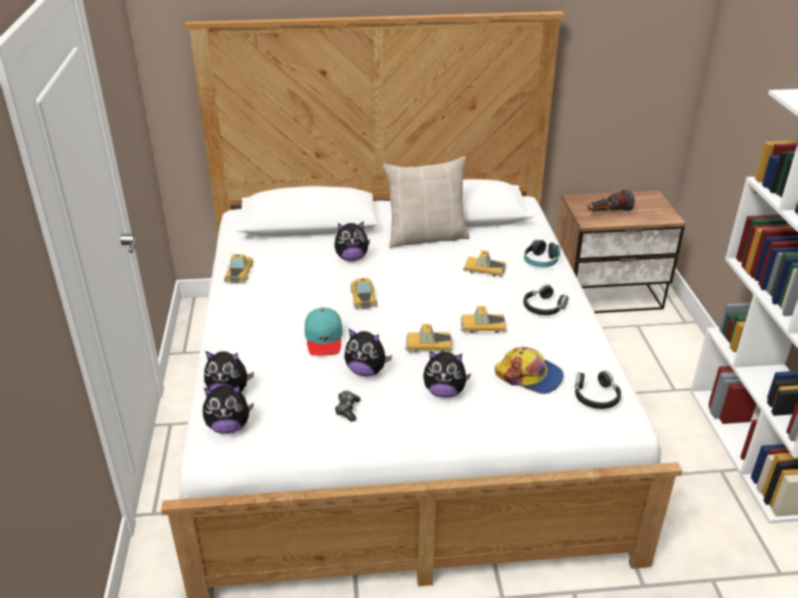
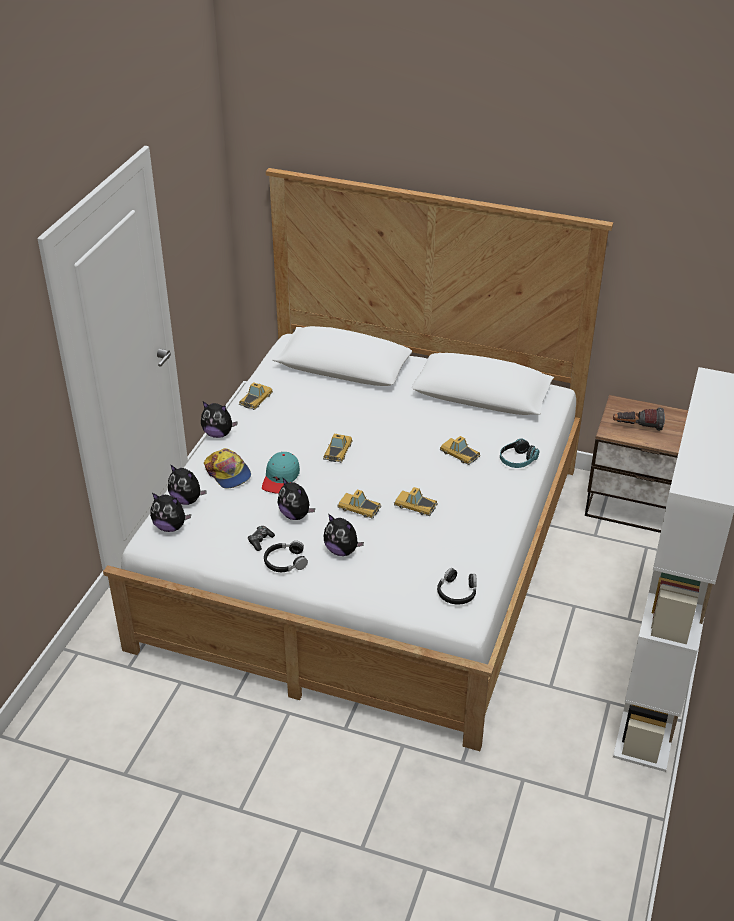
camera: 25 degrees right, 5 degrees up
(351, 258) = (355, 410): plush toy -> plush toy (218, 434)
(426, 237) = (435, 407): beige pillow -> none
(529, 376) = (418, 559): cap -> cap (228, 473)
(543, 307) = (481, 504): black headphones -> black headphones (285, 562)

